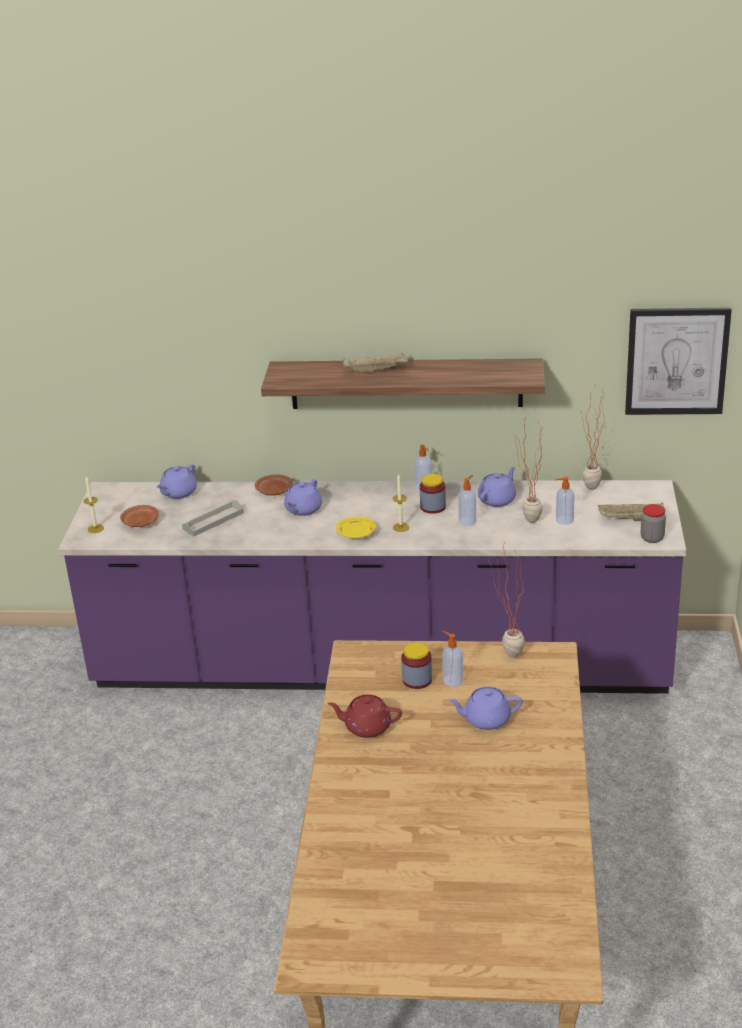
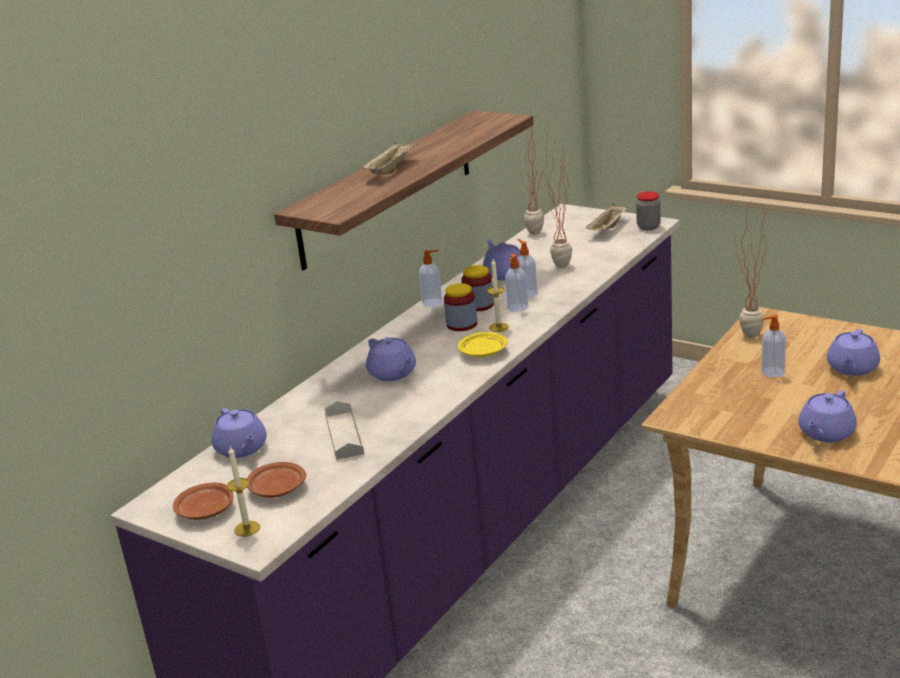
camera: 60 degrees left, 5 degrees down
(273, 491) = (326, 384): brown plate -> brown plate (205, 511)
(366, 727) = (825, 433): red teapot -> purple teapot
(417, 680) = (757, 390): jar -> jar (462, 324)
(564, 520) = (577, 254): soap dispenser -> soap dispenser (517, 308)
(676, 361) = (546, 78): picture -> none

